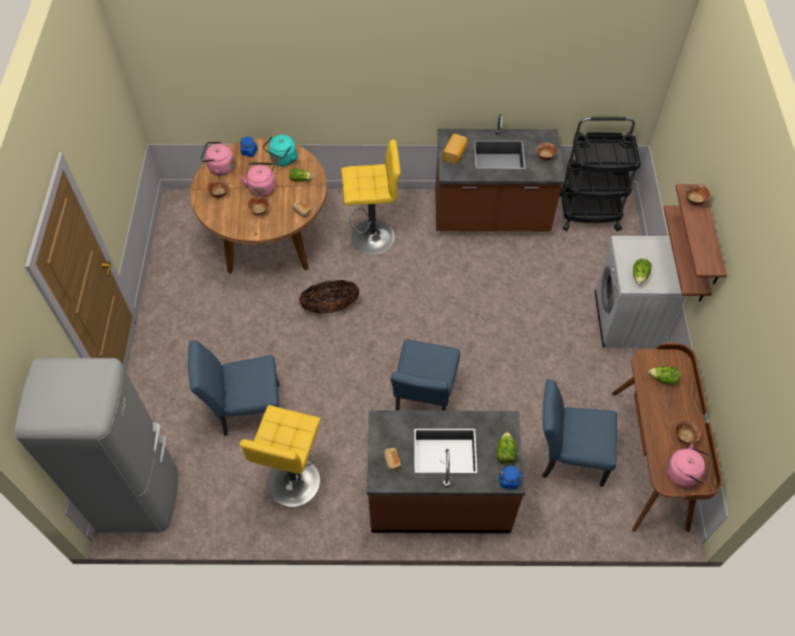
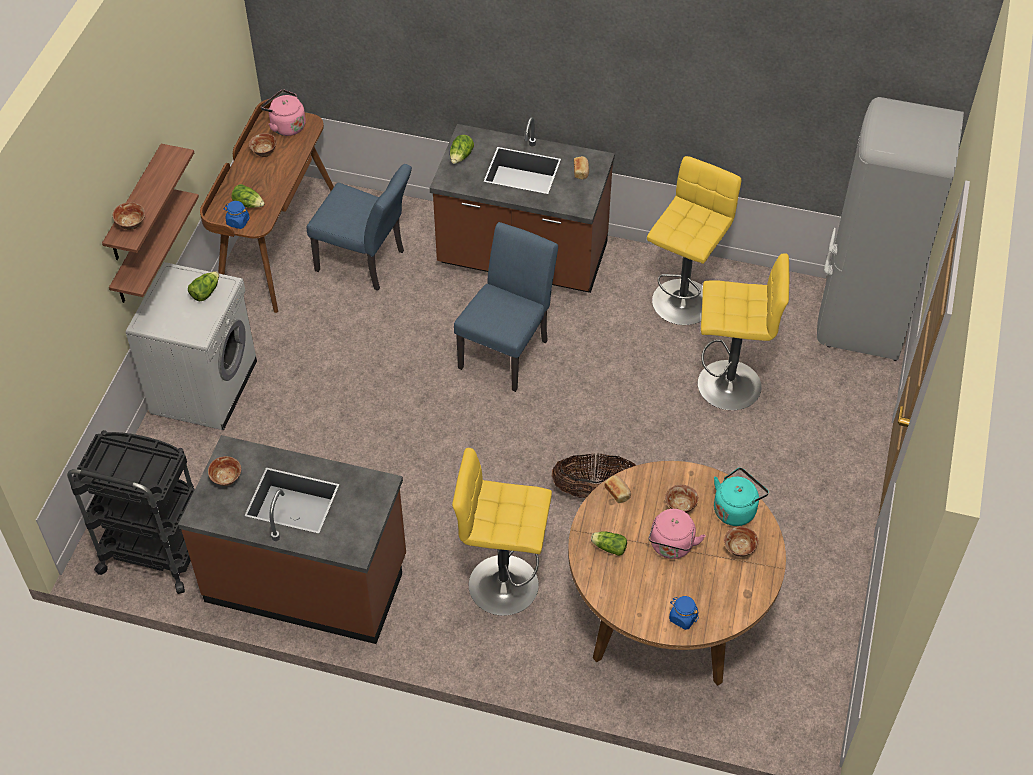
camera: 165 degrees left, 5 degrees down
(219, 168) = (735, 598): pink kettle -> none
(245, 410) = (730, 386): blue chair -> yellow stool
(282, 160) = (630, 589): turquoise kettle -> turquoise kettle (736, 509)
(455, 154) = (358, 515): bread -> none
(509, 480) = (468, 135): blue jar -> blue jar (238, 222)

